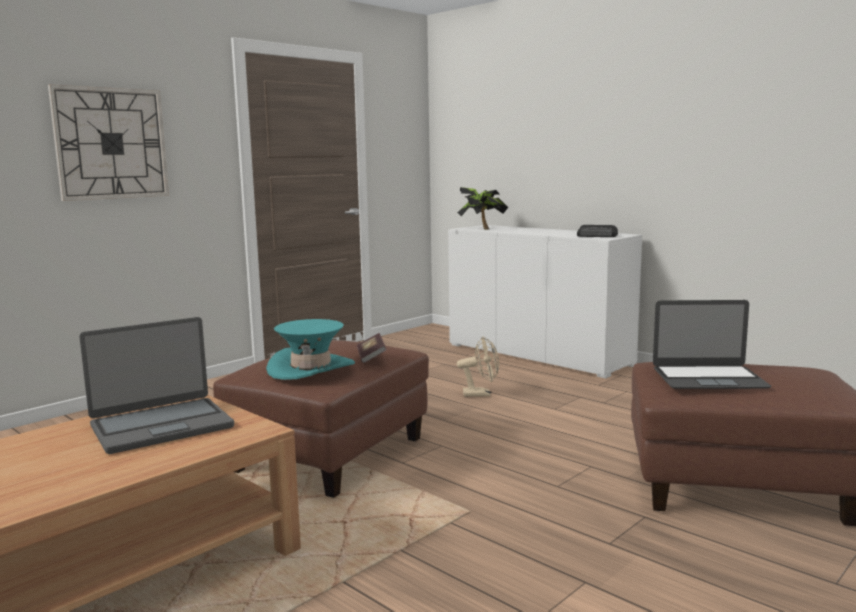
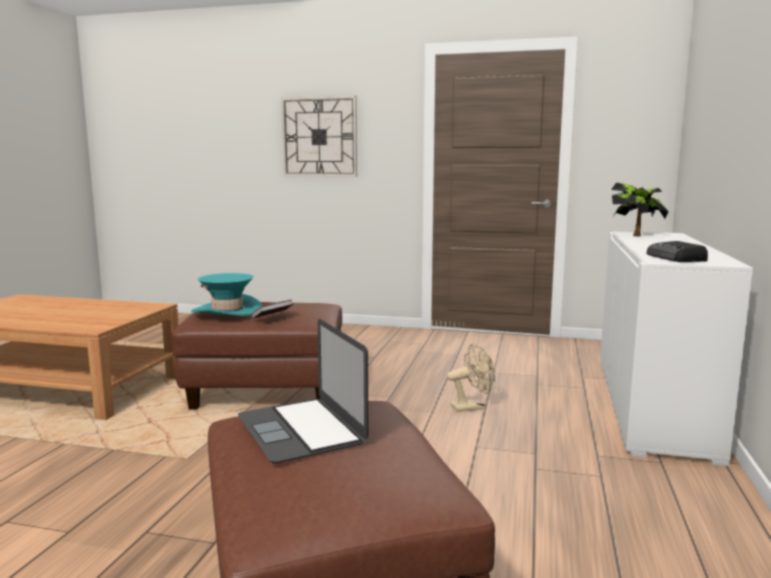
camera: 60 degrees right, 0 degrees up
(161, 426) = (98, 312): laptop -> none
(481, 394) = (472, 407): beige fan -> beige fan turned 75 degrees counterclockwise

